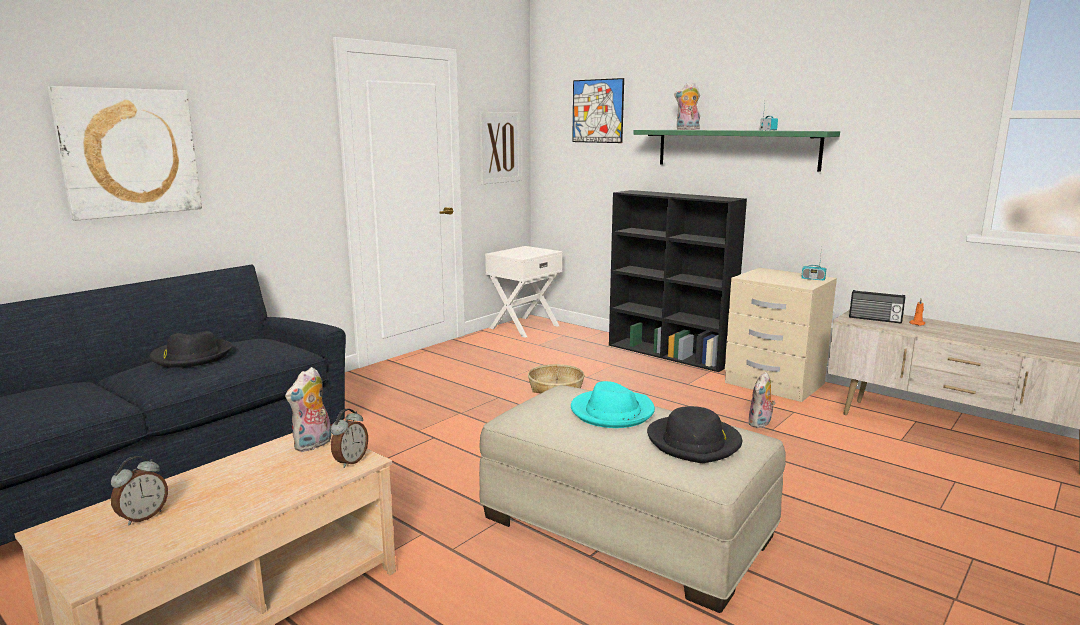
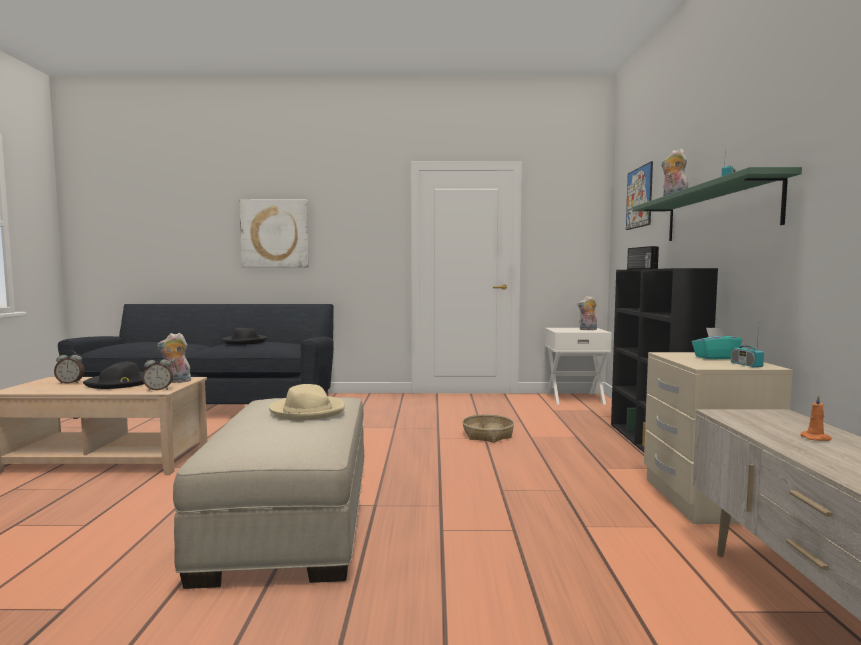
camera: 50 degrees right, 10 degrees down
(500, 147) = (569, 239): picture -> none
(612, 412) = (308, 411): turquoise hat -> beige hat
(694, 442) = (275, 437): black hat -> black hat (120, 383)
(760, 424) = (585, 518): plush toy -> plush toy (587, 329)
(777, 275) = (715, 357): none -> turquoise tissue box
(875, 319) = (760, 421): radio -> radio (641, 269)

